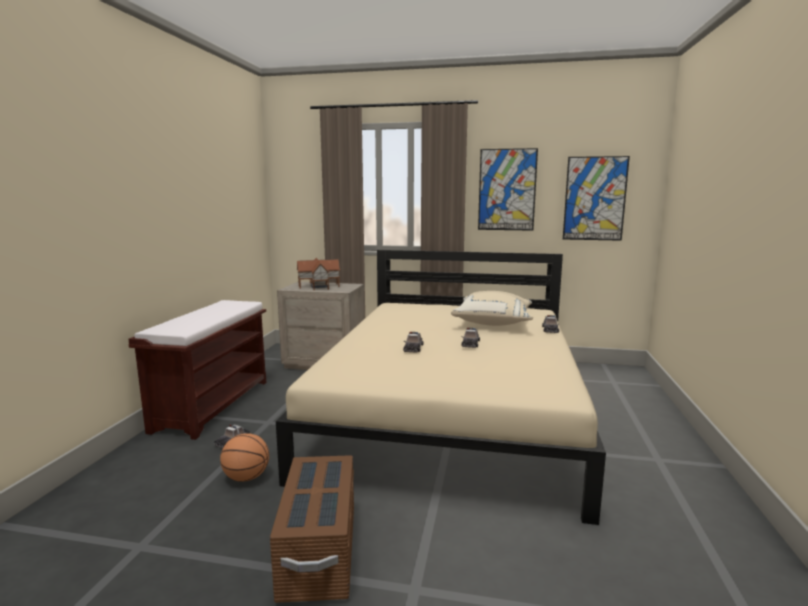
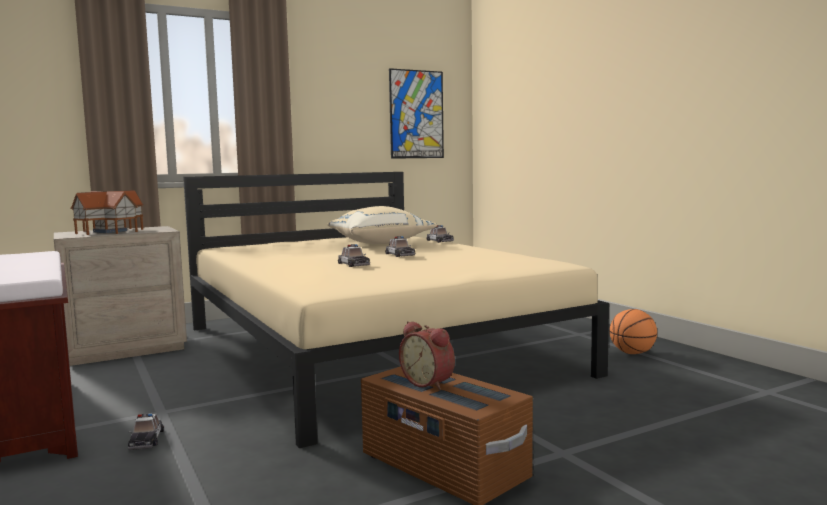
camera: 40 degrees left, 5 degrees down
(246, 478) = (241, 457): basketball -> basketball (632, 353)
(316, 482) = (429, 383): none -> alarm clock
(507, 190) = (330, 102): picture -> none

